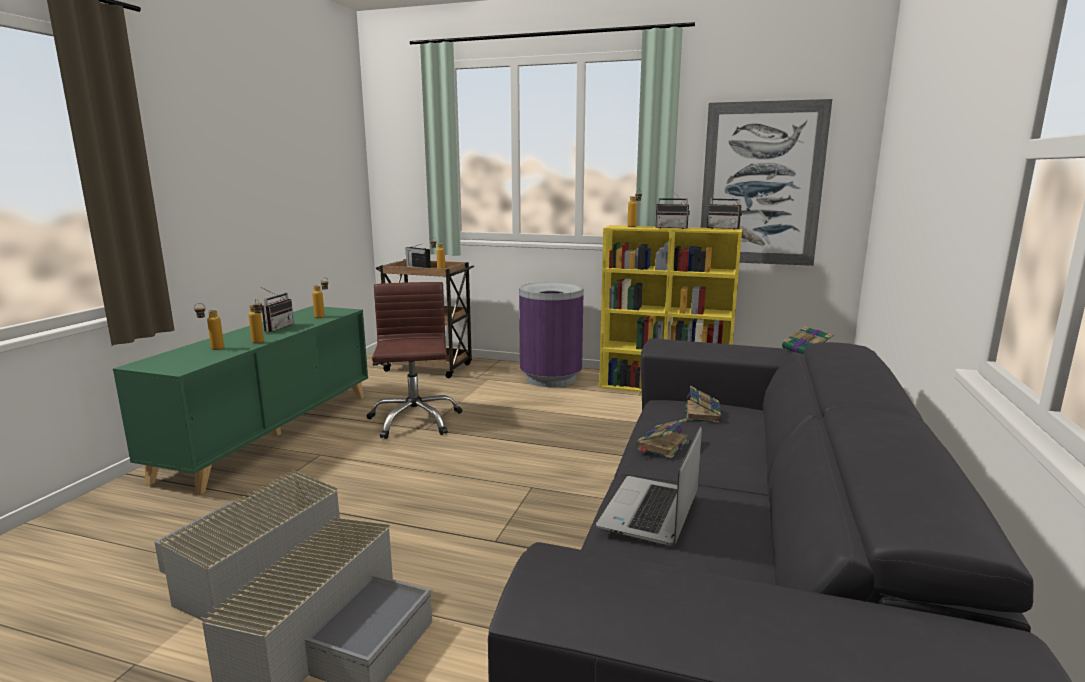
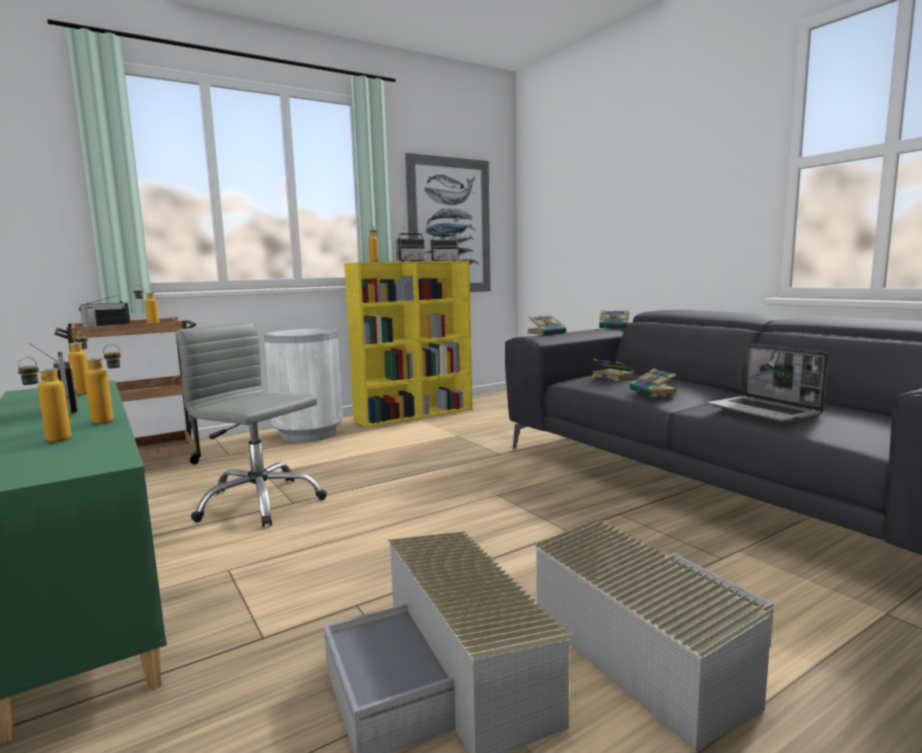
camera: 50 degrees left, 5 degrees down
(414, 420) = (259, 502): brown office chair -> grey office chair
(551, 379) = (309, 434): purple trash can -> white trash can
(694, 341) = (547, 333): none -> book

